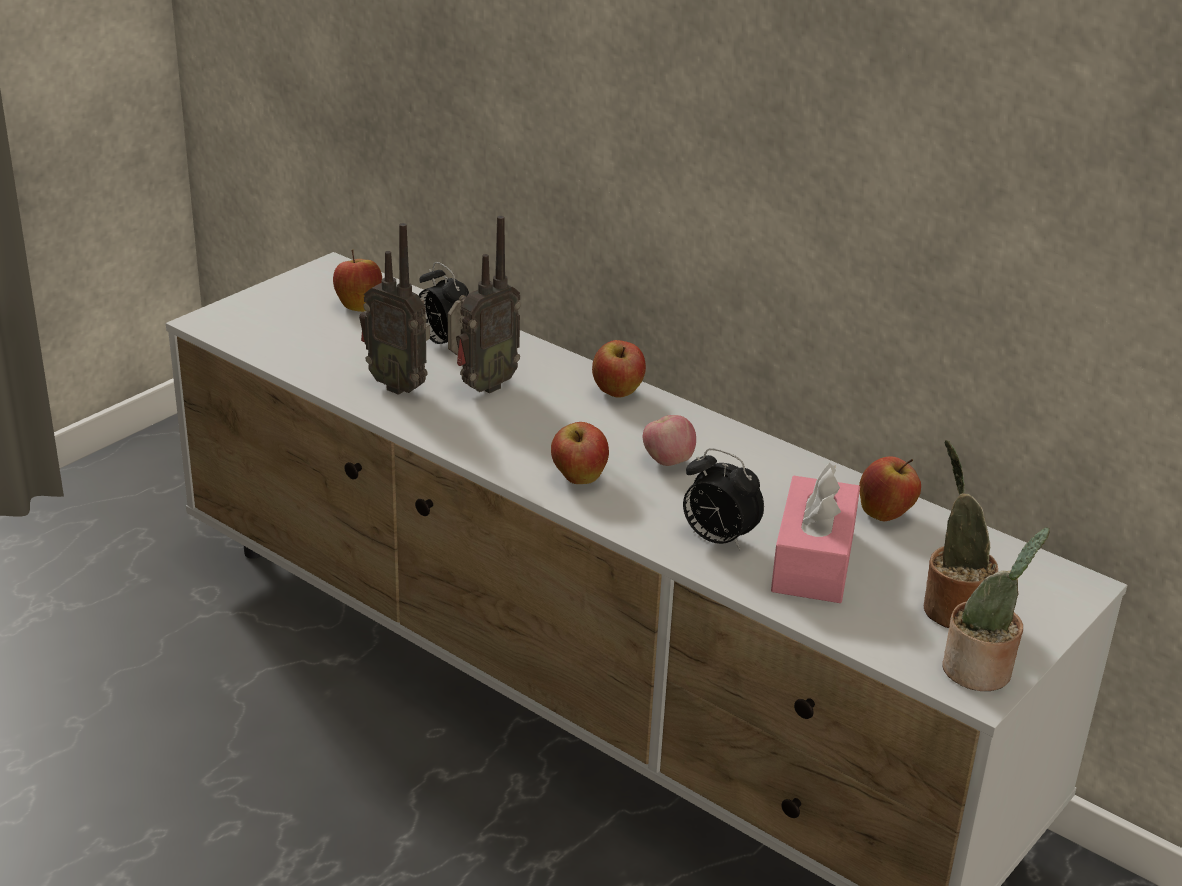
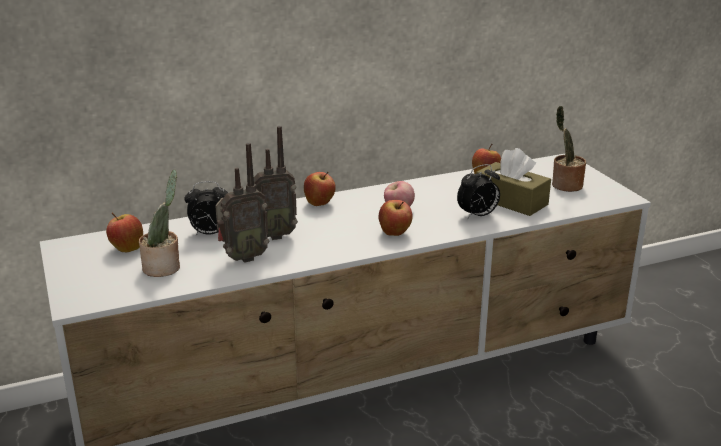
camera: 60 degrees left, 5 degrees down
(481, 387) = (272, 235): radio -> radio turned 90 degrees clockwise
(813, 561) = (511, 201): pink tissue box -> brown tissue box
(981, 672) = (613, 193): potted plant -> potted plant (164, 267)

